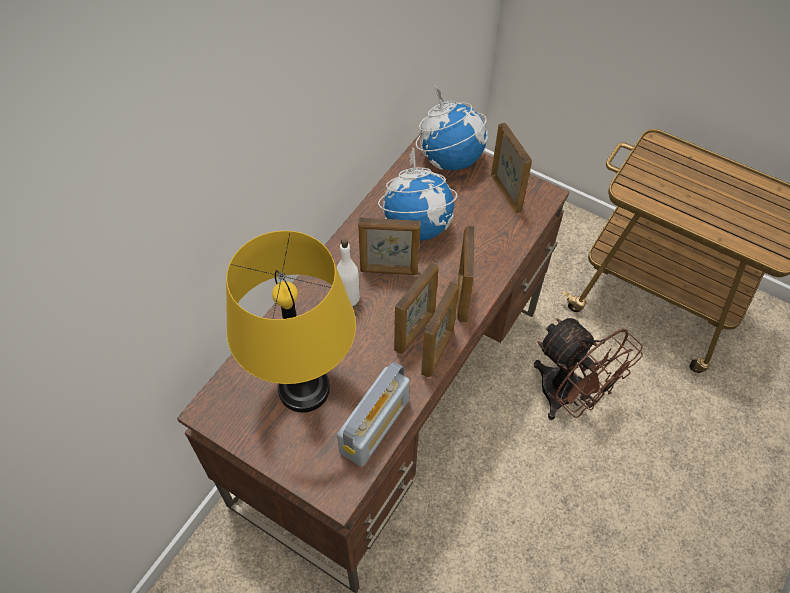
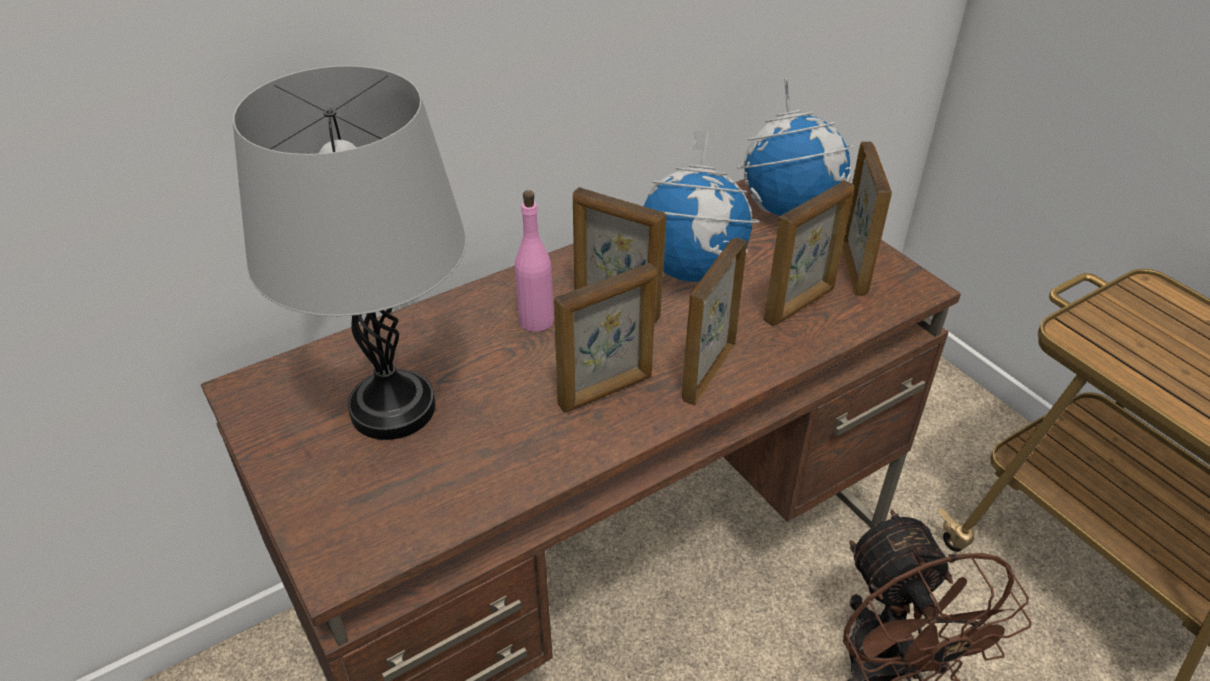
camera: 25 degrees right, 15 degrees down
(304, 389) = (392, 408): yellow table lamp -> grey table lamp
(349, 297) = (536, 320): white bottle -> pink bottle
(375, 426) = (459, 494): radio -> none
(438, 351) = (624, 429): picture frame -> picture frame (800, 305)

